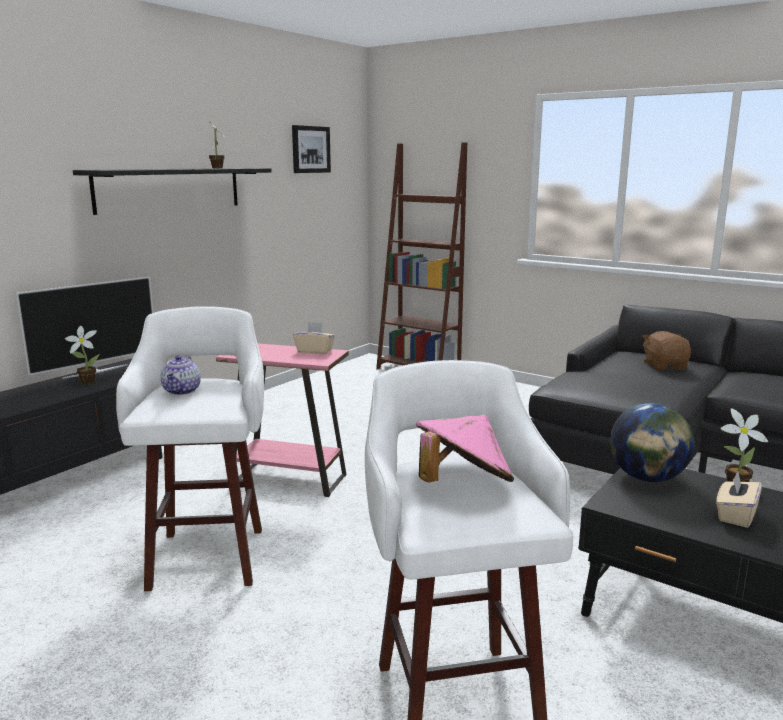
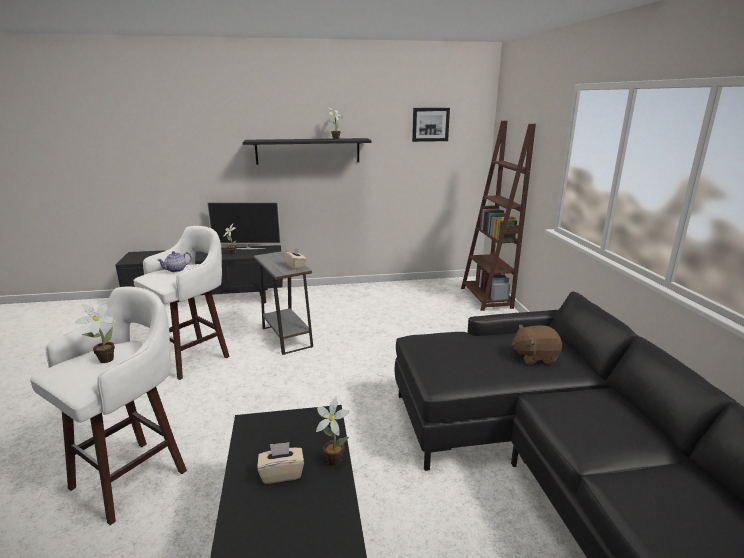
camera: 45 degrees right, 5 degrees up
(289, 479) = (287, 337): pink side table -> grey side table
(462, 484) = (104, 360): pink hat -> potted plant
(647, 478) = (307, 421): globe -> none
(665, 366) = (534, 357): brown plush toy -> brown plush toy turned 135 degrees counterclockwise

